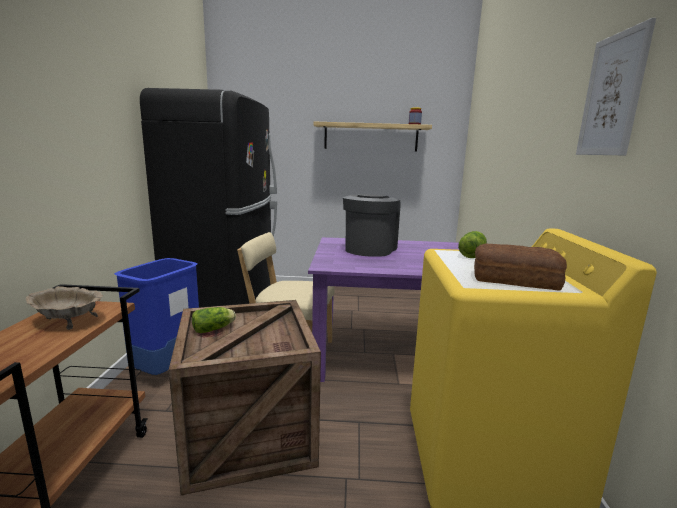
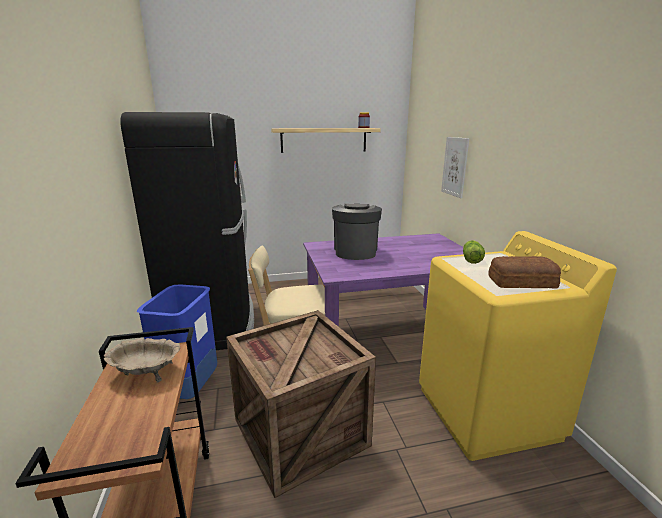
camera: 15 degrees left, 5 degrees up
(215, 329) = (268, 351): lettuce -> none
(612, 95) = (566, 133): picture -> picture (455, 166)

